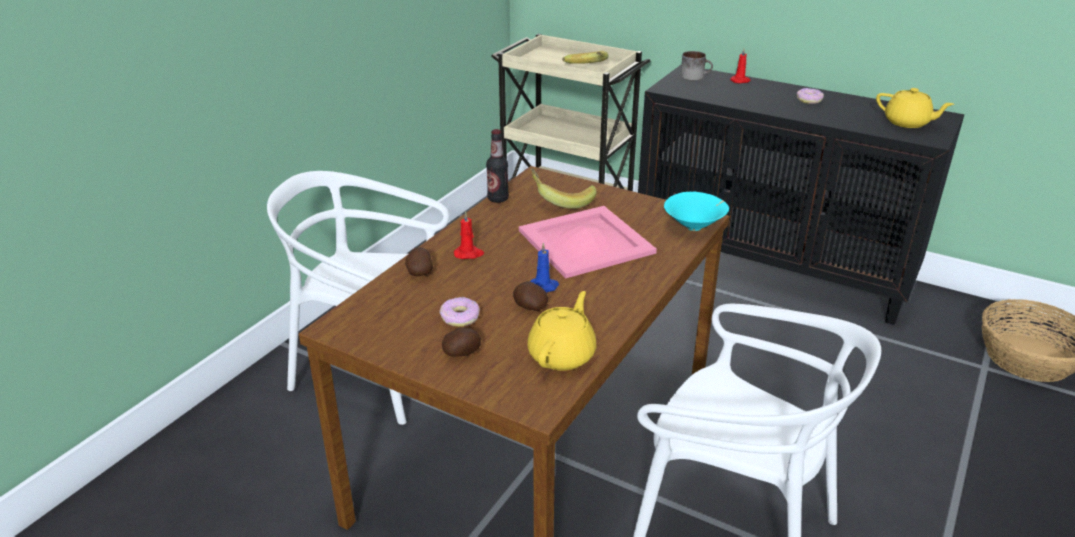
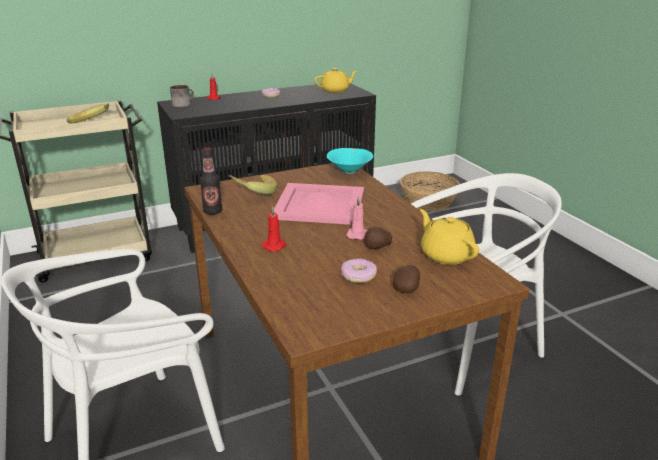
camera: 55 degrees left, 5 degrees down
(419, 272) = (272, 272): potato -> none
(544, 287) = (357, 234): blue candle -> pink candle

